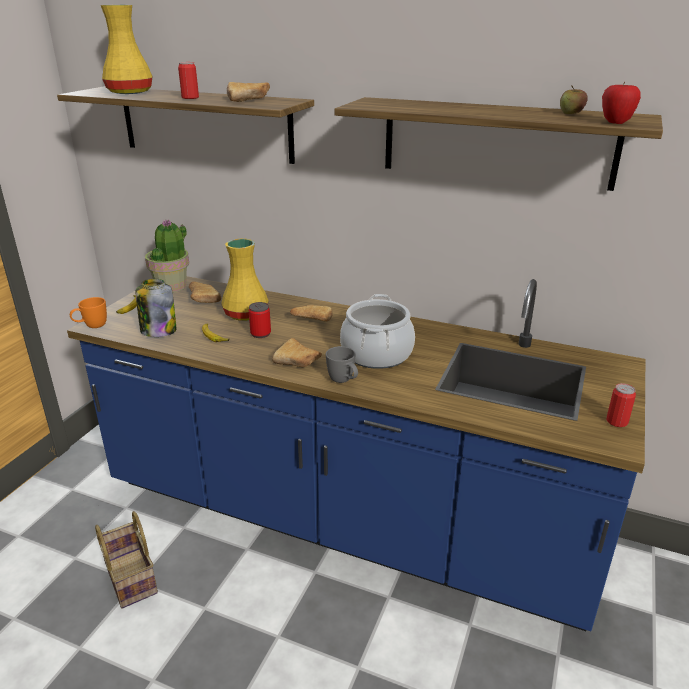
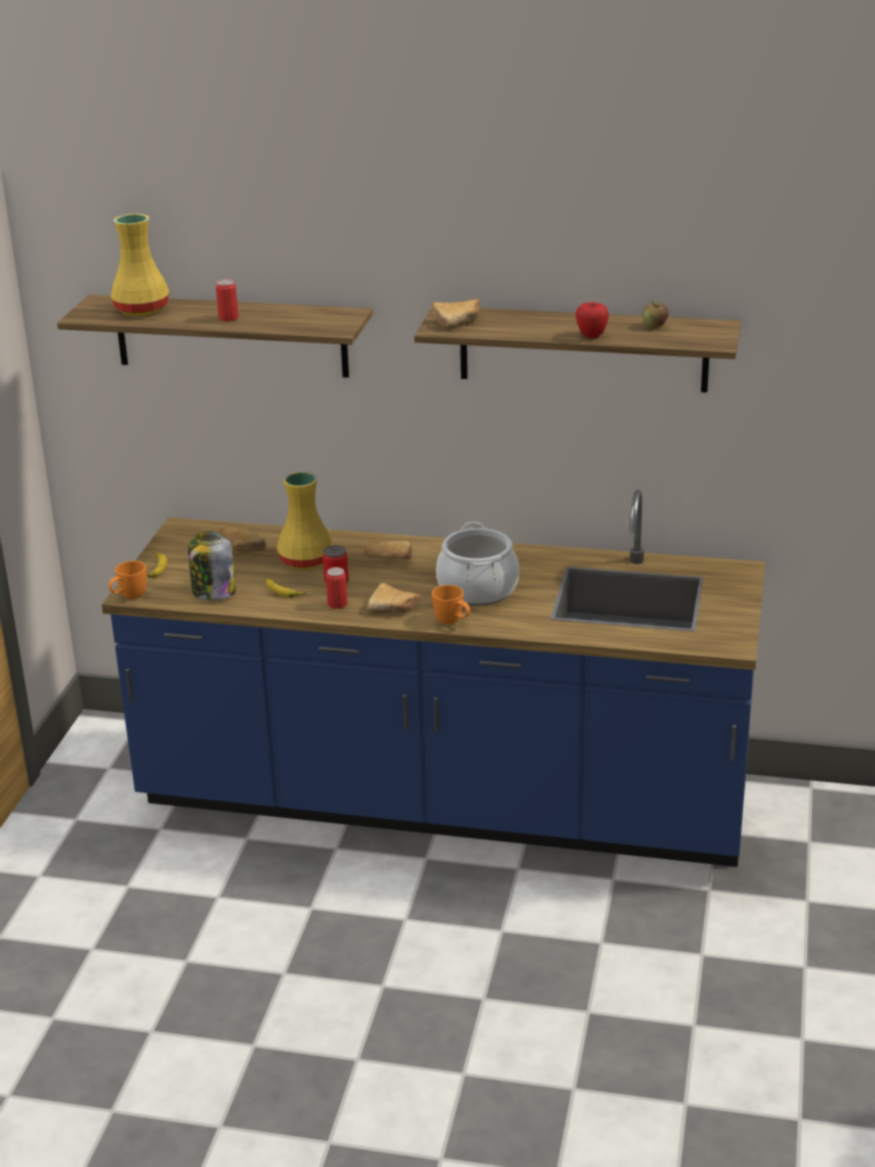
camera: 10 degrees left, 0 degrees up
(129, 577) = (206, 894): basket -> none
(172, 286) = (190, 535): potted plant -> none
(249, 99) = (300, 316): bread -> bread (459, 321)
(344, 381) = (453, 622): grey mug -> orange mug
(616, 122) = (695, 342): apple -> apple (591, 336)
(617, 421) = (732, 627): can -> can (337, 604)

